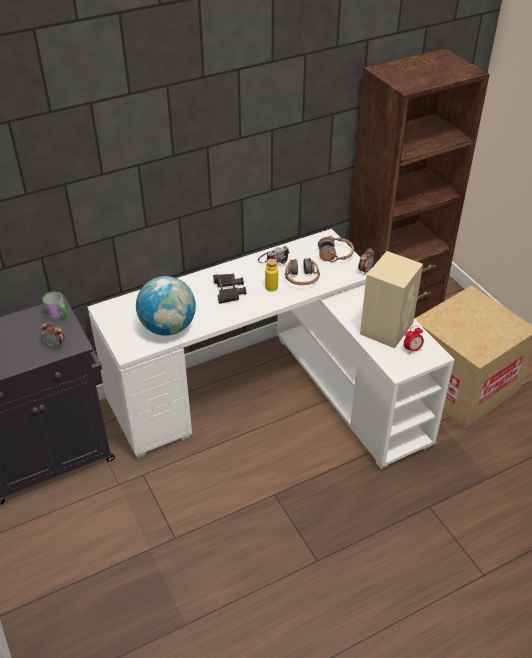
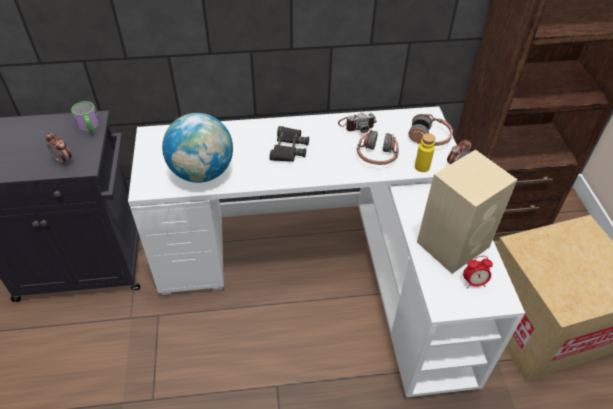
camera: 20 degrees right, 5 degrees up
(271, 287) = (337, 157): yellow bottle -> yellow bottle (422, 167)

